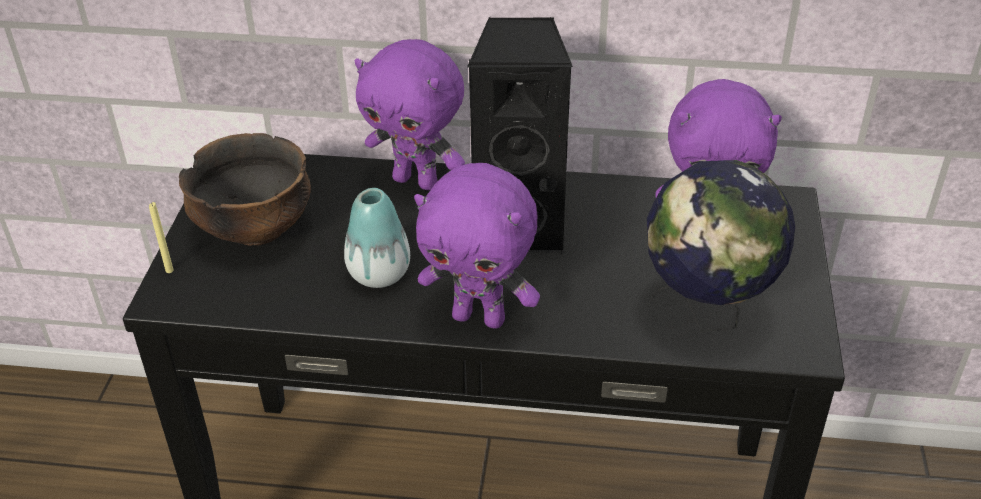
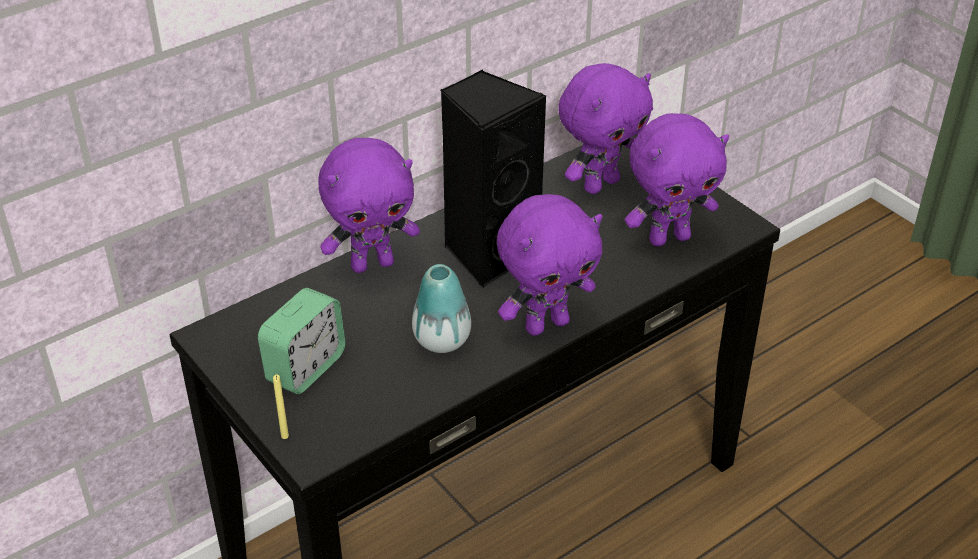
camera: 45 degrees left, 0 degrees up
(255, 230) = (305, 368): bowl -> alarm clock
(706, 313) = (669, 238): globe -> purple plush toy

